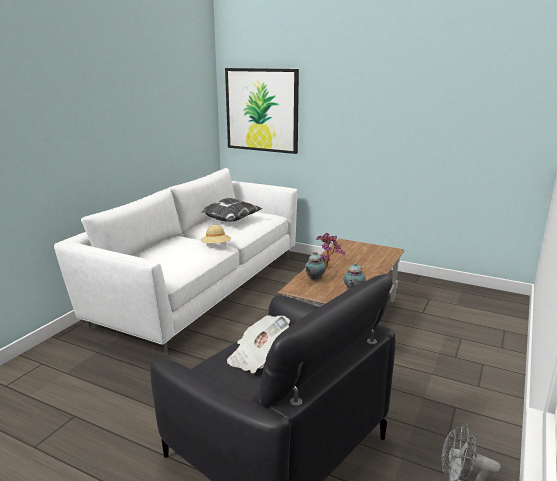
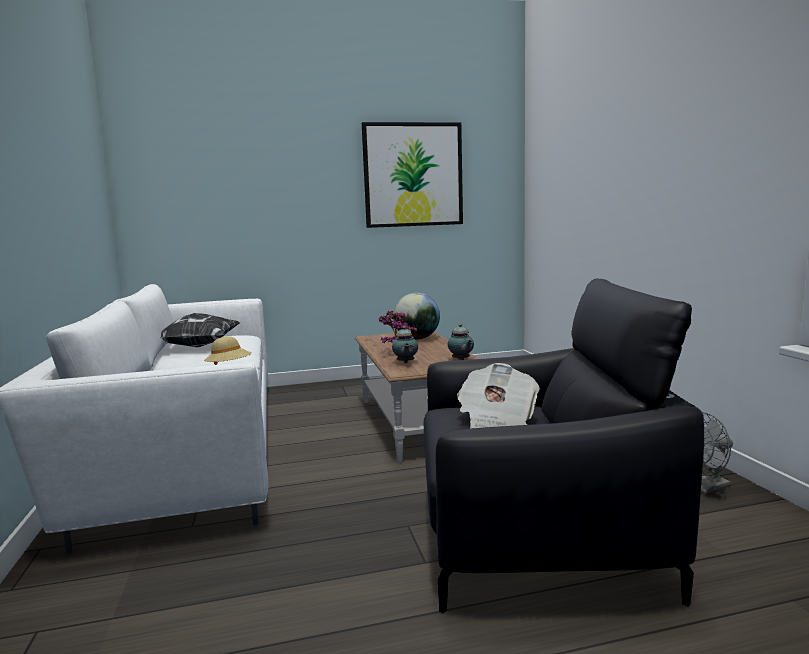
camera: 40 degrees left, 10 degrees down
(262, 110) = (190, 202): picture -> picture (413, 175)
(371, 256) = (417, 339): none -> globe

